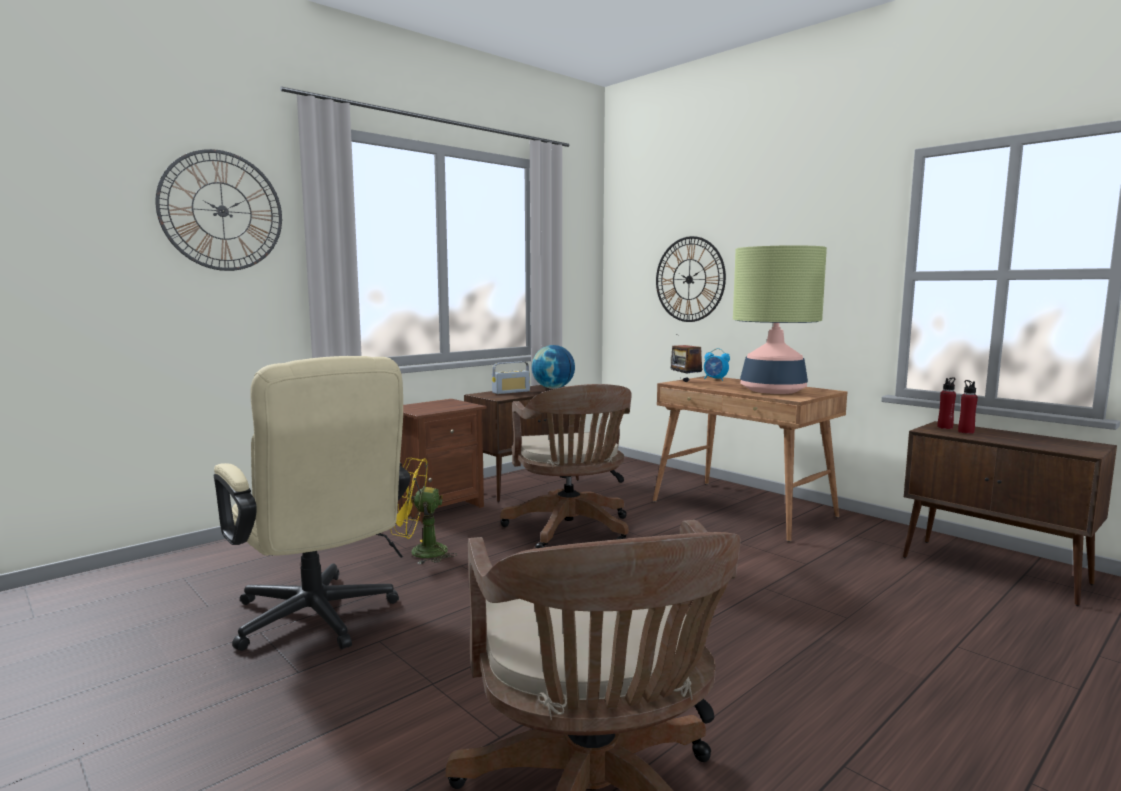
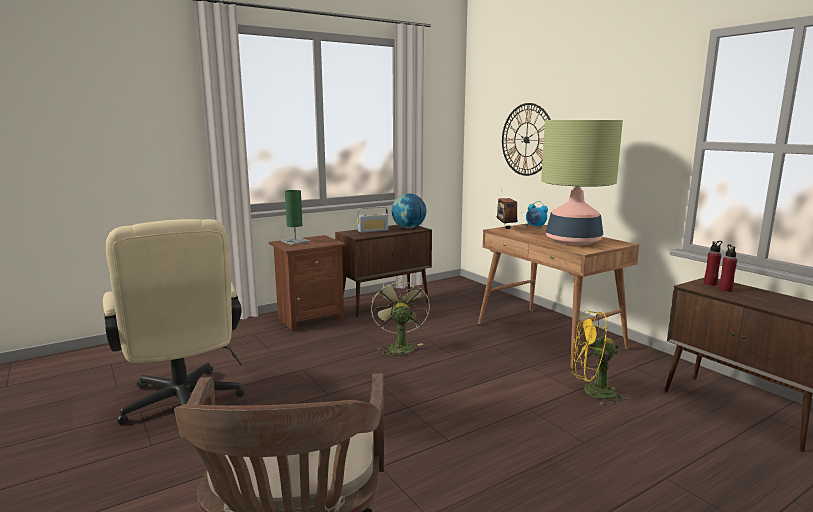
camera: 10 degrees right, 5 degrees up
(222, 211) = (139, 94): wall clock -> none
(420, 406) = (295, 242): none -> green table lamp
(420, 552) = (278, 356): yellow fan -> yellow fan (592, 392)
(571, 532) = (399, 347): brown office chair -> green fan

